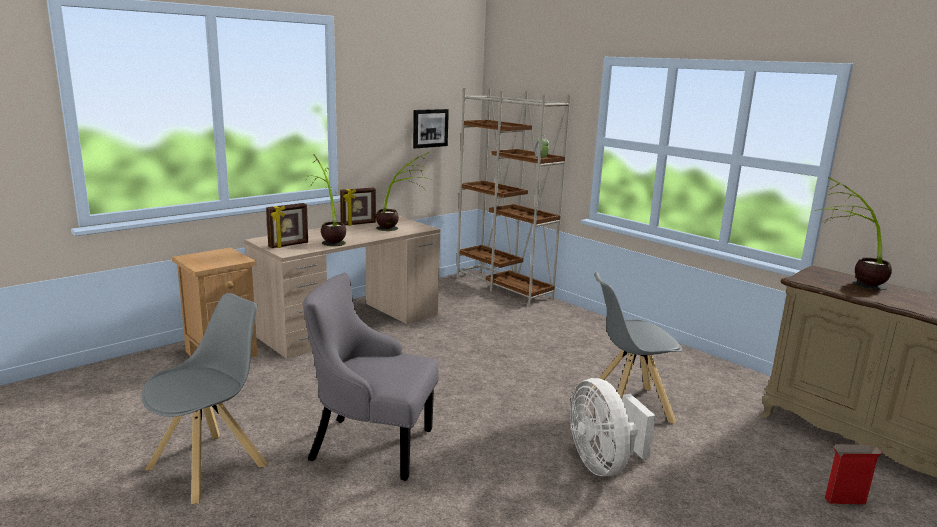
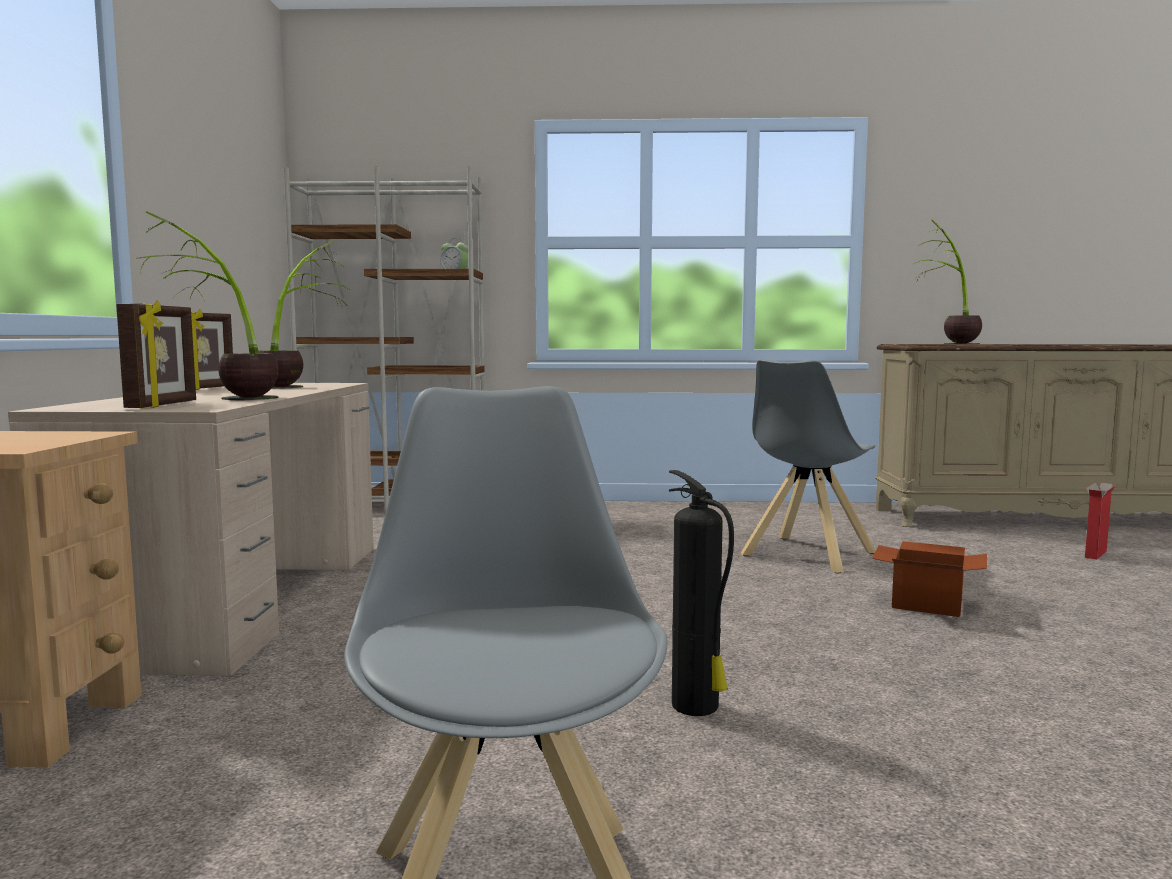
camera: 45 degrees left, 10 degrees down
(373, 447) = (697, 707): grey chair -> fire extinguisher
(430, 128) = (241, 231): picture -> none
(603, 463) = (928, 603): white fan -> cardboard box

